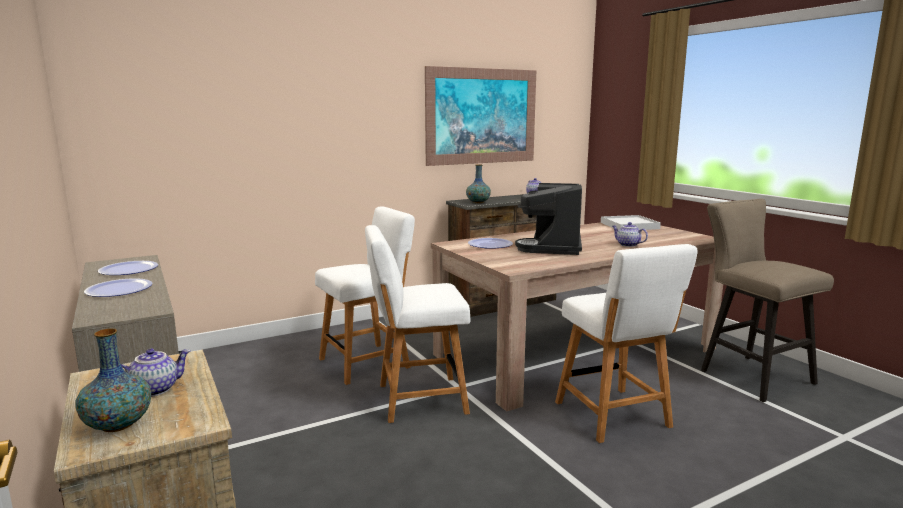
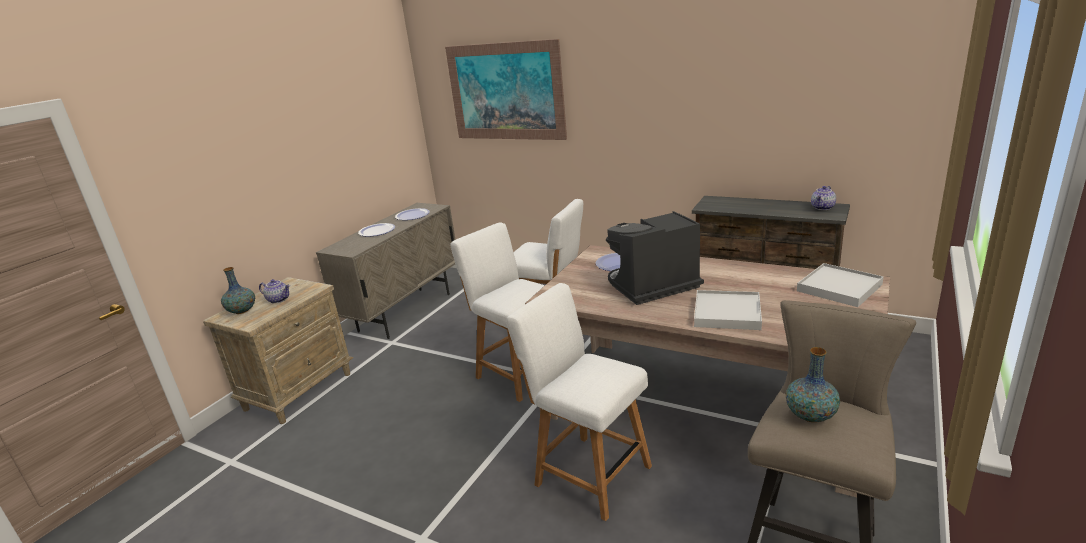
camera: 60 degrees right, 10 degrees up
(478, 202) = (721, 206): vase -> vase (810, 415)
(482, 116) = (763, 101): picture -> picture (505, 92)
(615, 417) = (588, 473): white chair -> white chair turned 90 degrees clockwise
(627, 245) = (727, 313): teapot -> white tray

